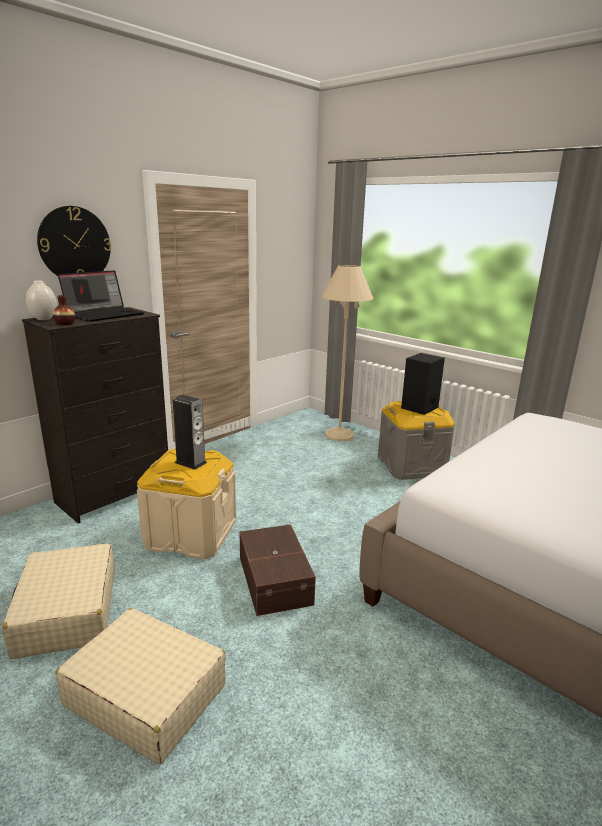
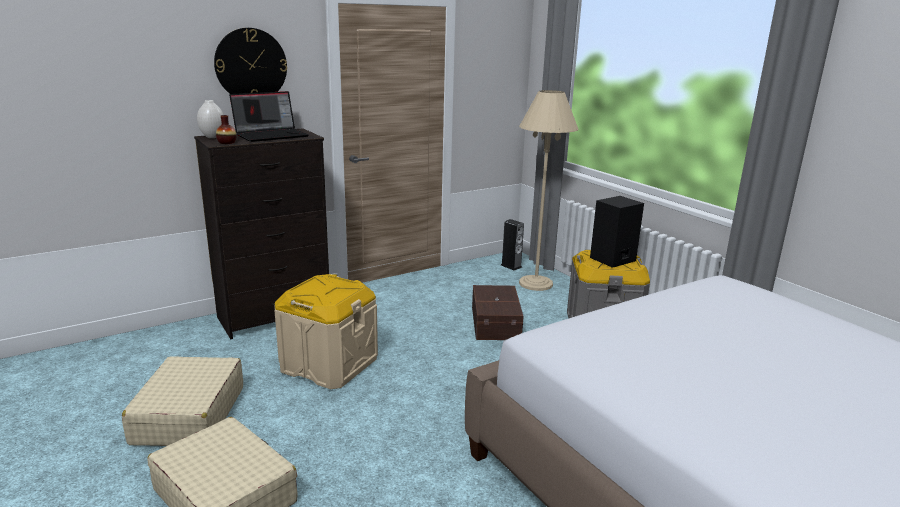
camera: 15 degrees right, 0 degrees up
(190, 462) = (329, 289): speaker -> speaker (511, 266)
(276, 579) = (391, 419): brown storage box -> brown storage box (496, 323)

